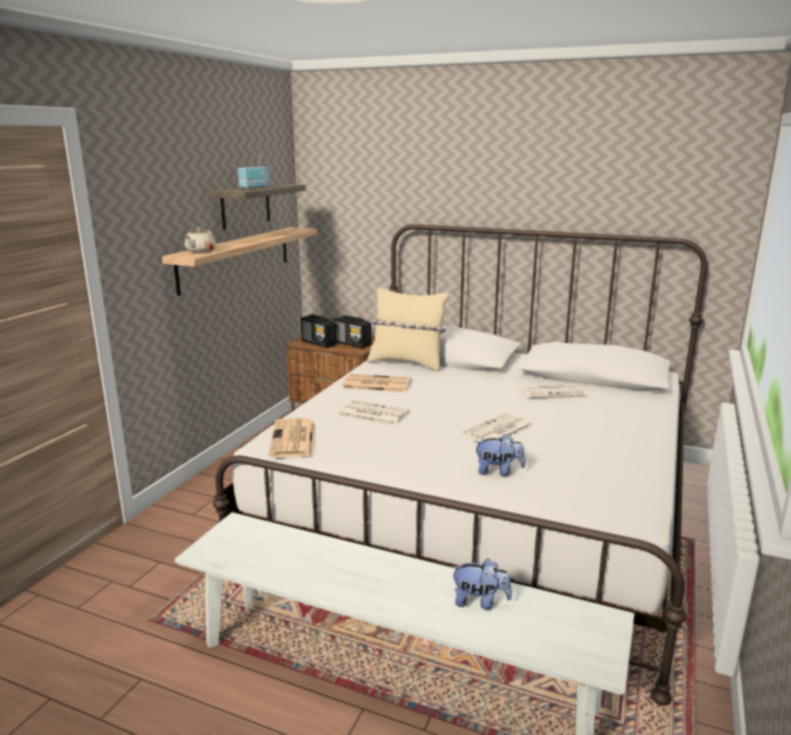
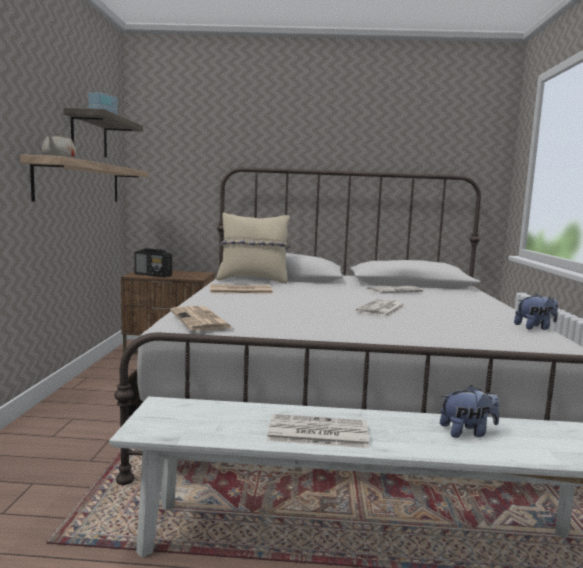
camera: 20 degrees left, 10 degrees down
(352, 344) = (185, 275): radio -> none
(371, 413) = (257, 305): newspaper -> newspaper (316, 432)
(498, 472) = (416, 329): plush toy -> plush toy (535, 328)

